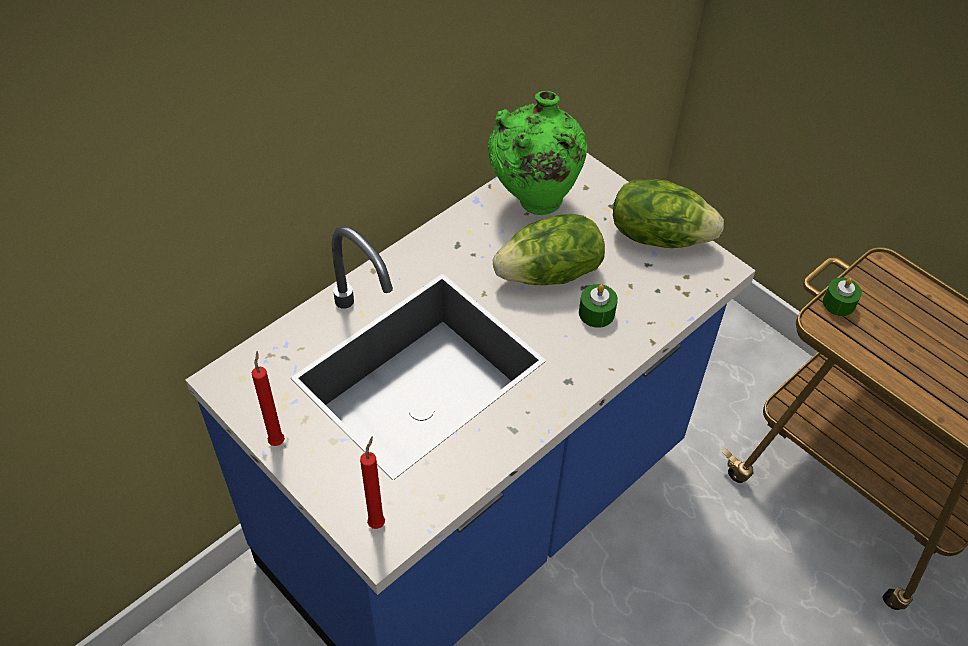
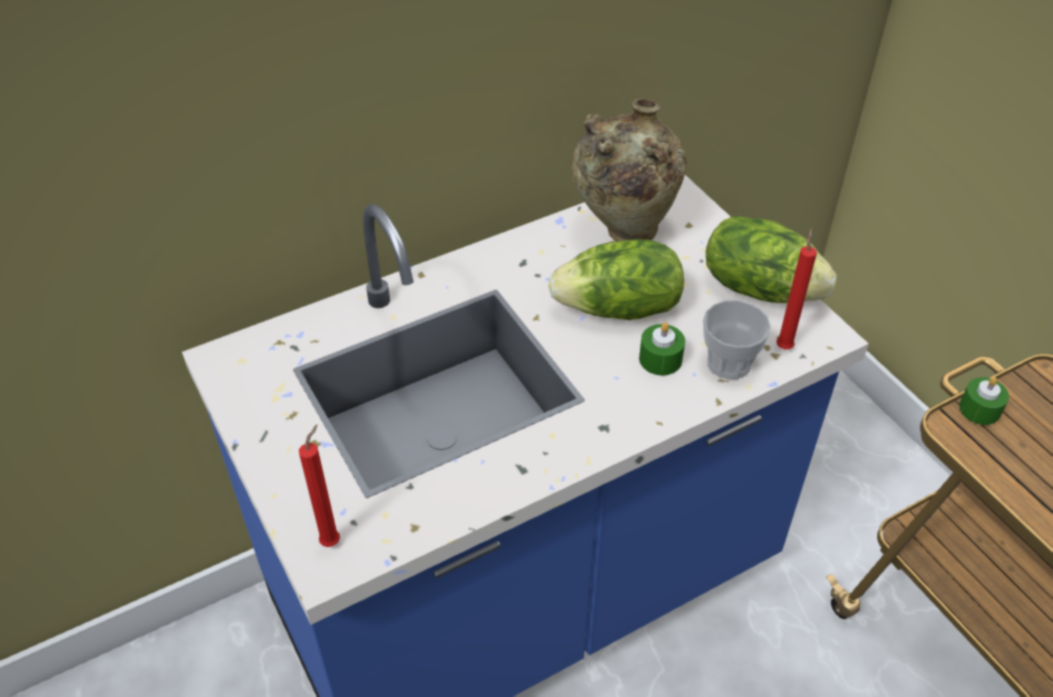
camera: 15 degrees right, 5 degrees down
(277, 440) = (254, 431): red candle -> red candle (784, 346)
(533, 203) = (623, 233): green vase -> beige vase
(651, 307) = (728, 363): none -> cup

